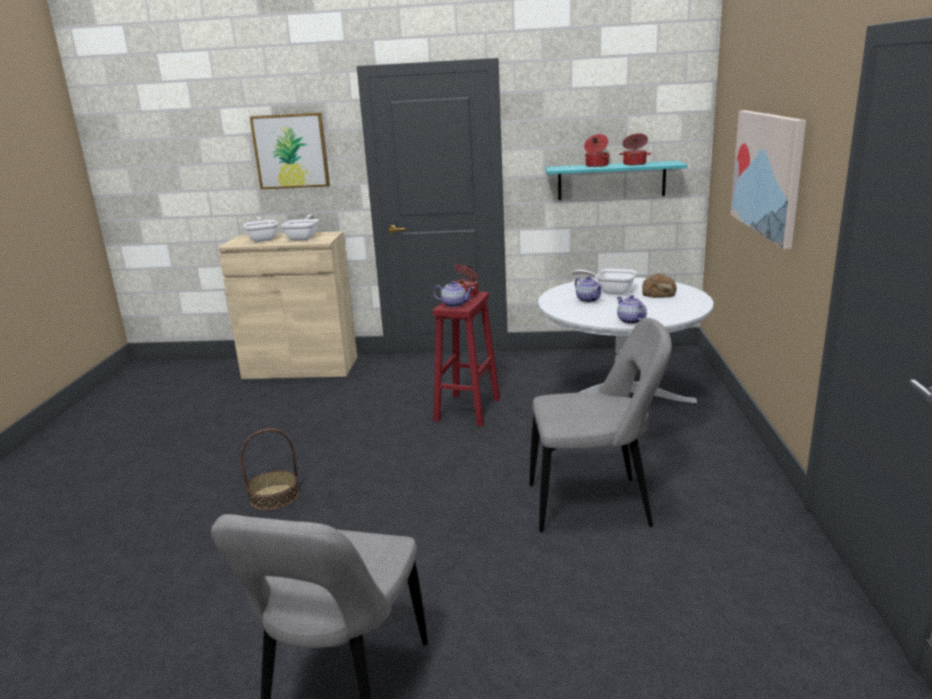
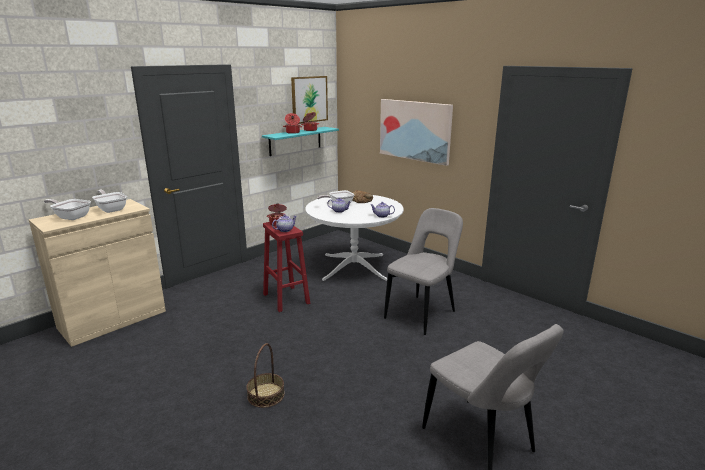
camera: 50 degrees left, 0 degrees up
(291, 151) = (76, 137): picture -> picture (309, 99)

